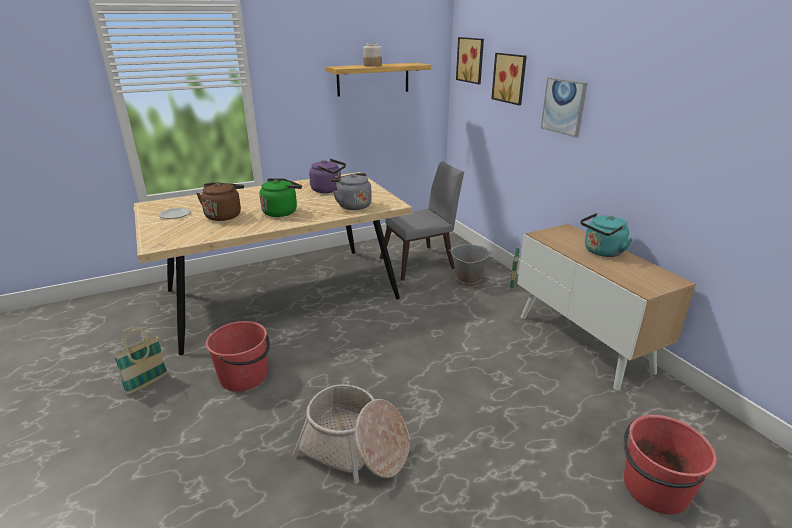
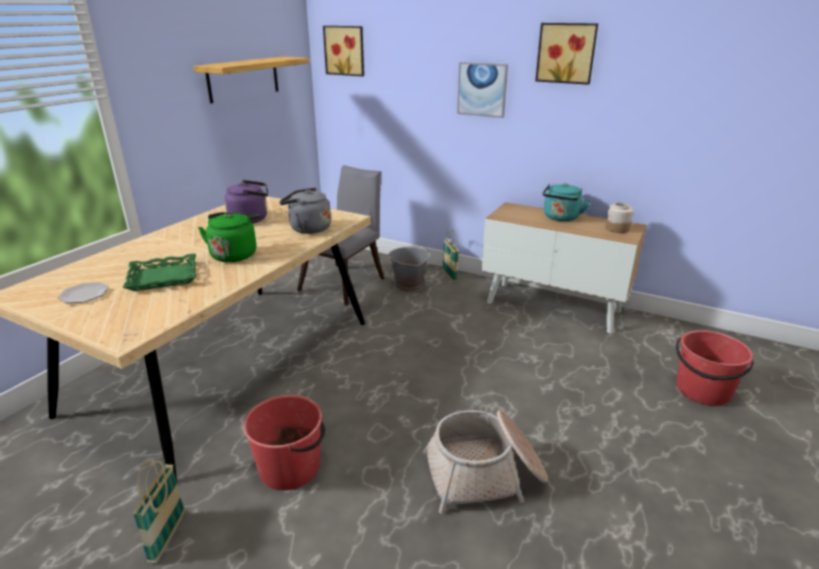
camera: 35 degrees left, 0 degrees up
(224, 215) = (163, 277): brown kettle -> green tray
(372, 65) = (248, 61): jar -> jar (617, 229)
(510, 78) = (407, 66): picture -> picture (566, 53)

